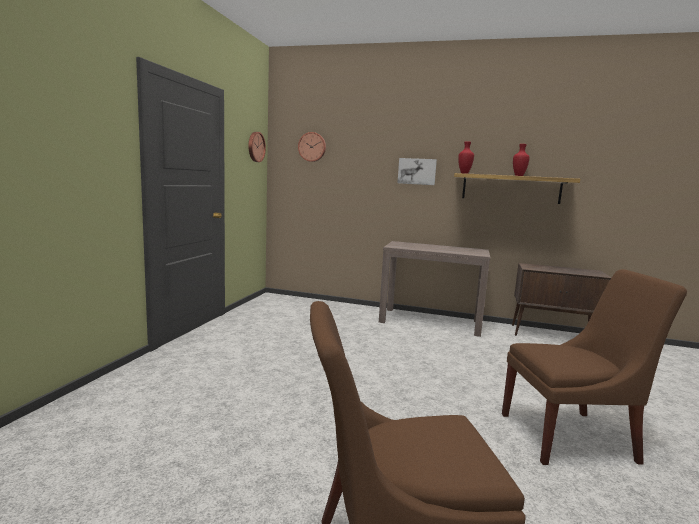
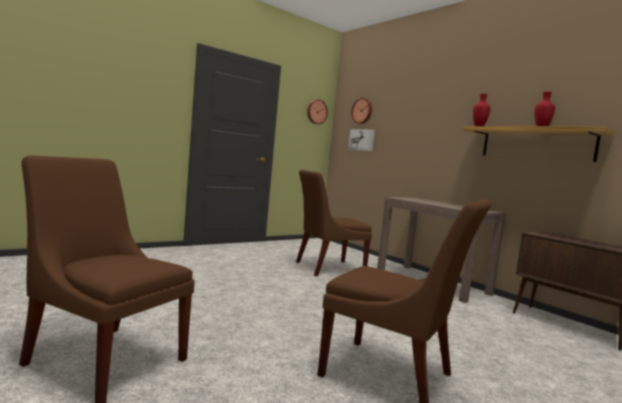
camera: 35 degrees right, 5 degrees down
(340, 333) = (326, 268): none -> brown chair
(417, 171) = (442, 129): picture -> picture (362, 140)

